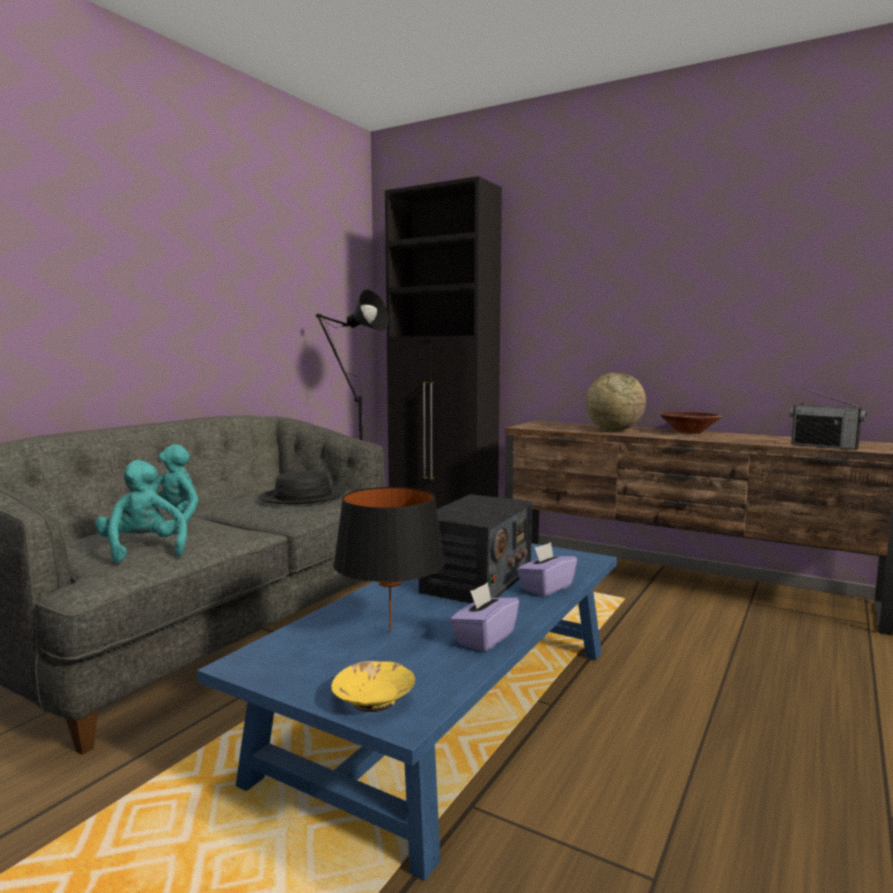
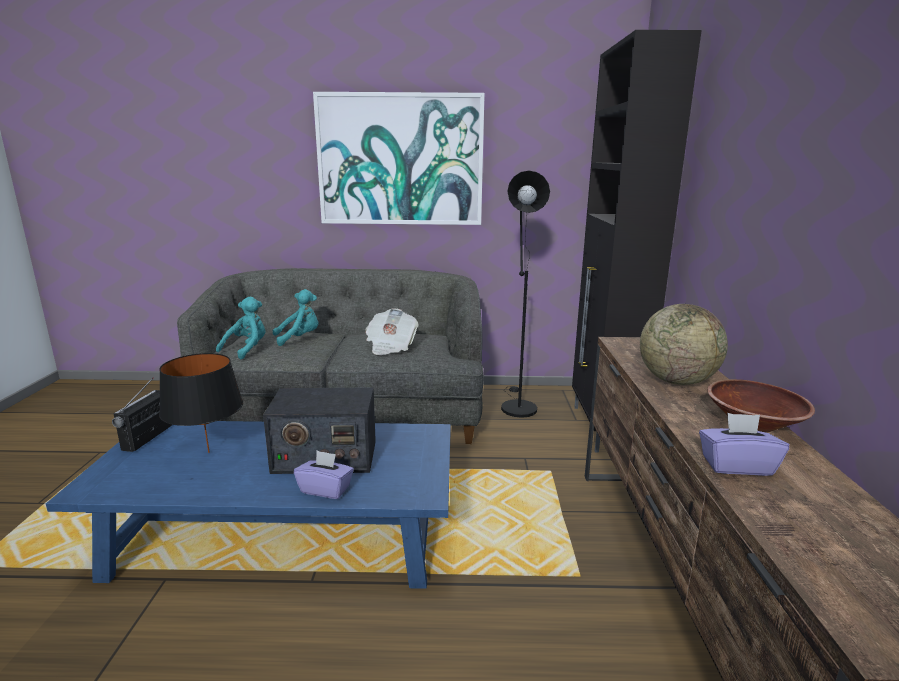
camera: 60 degrees right, 10 degrees up
(187, 272) = (400, 160): none -> picture
(303, 497) = (390, 346): black hat -> newspaper
(374, 699) = (107, 475): yellow bowl -> none
(484, 638) = (205, 487): purple tissue box -> purple tissue box (736, 465)
(824, 446) = (801, 550): radio -> radio (148, 437)

